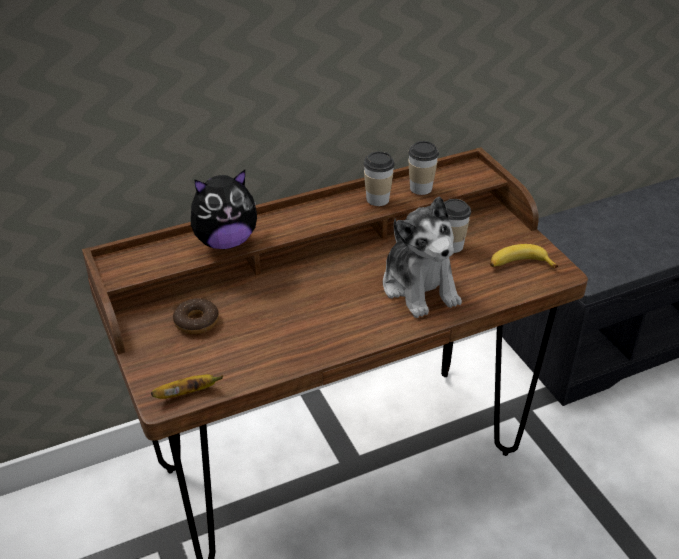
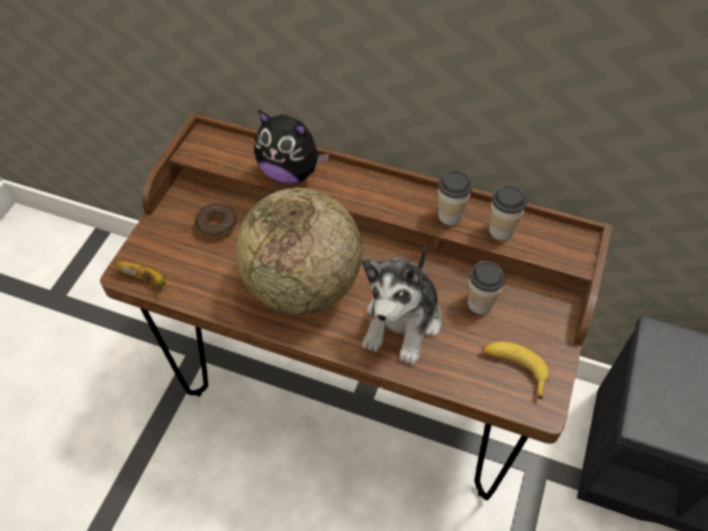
camera: 45 degrees right, 15 degrees up
(321, 313) = (303, 286): none -> globe

